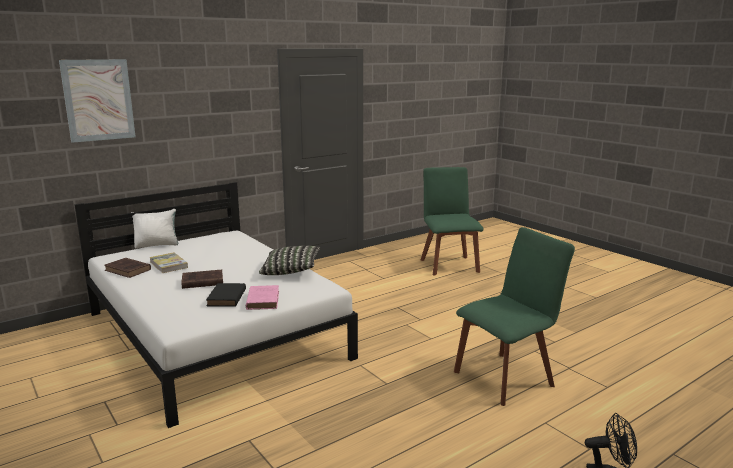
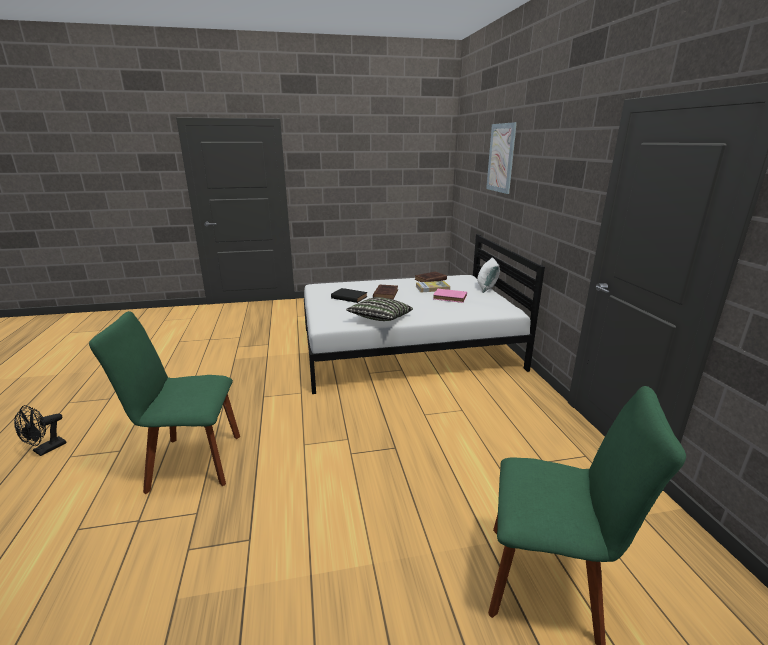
camera: 115 degrees right, 5 degrees up
(263, 300) = (331, 305): pink book -> pink book (451, 298)
(506, 377) = (190, 462): green chair -> green chair turned 90 degrees clockwise

